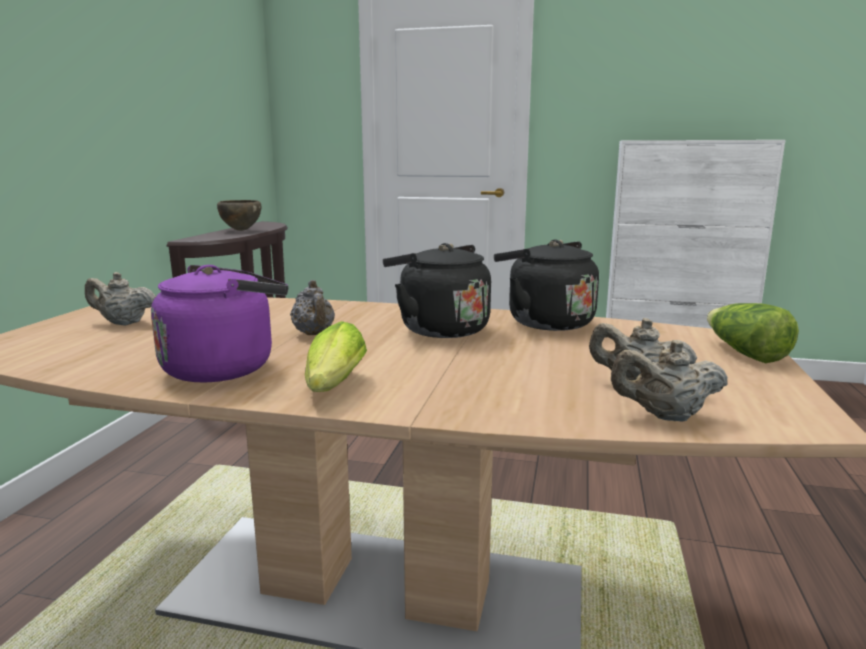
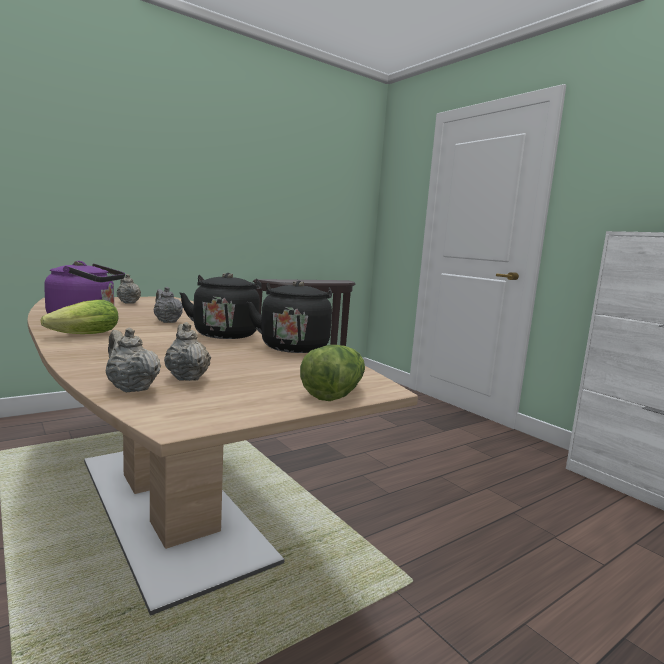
camera: 40 degrees right, 5 degrees down
(241, 230) = (311, 281): brown bowl -> none
(314, 334) = (167, 321): grey teapot -> grey teapot turned 120 degrees clockwise

